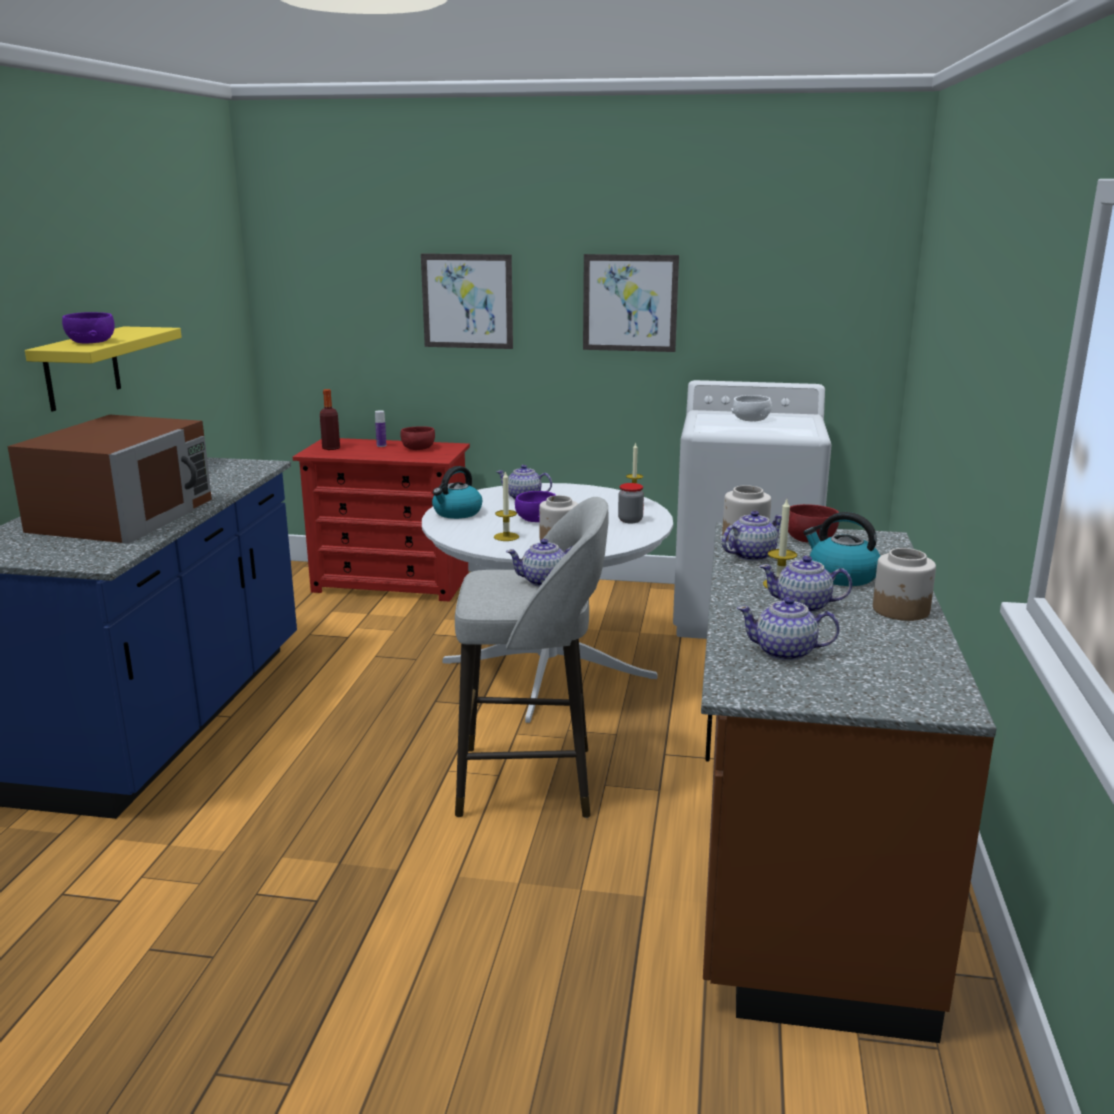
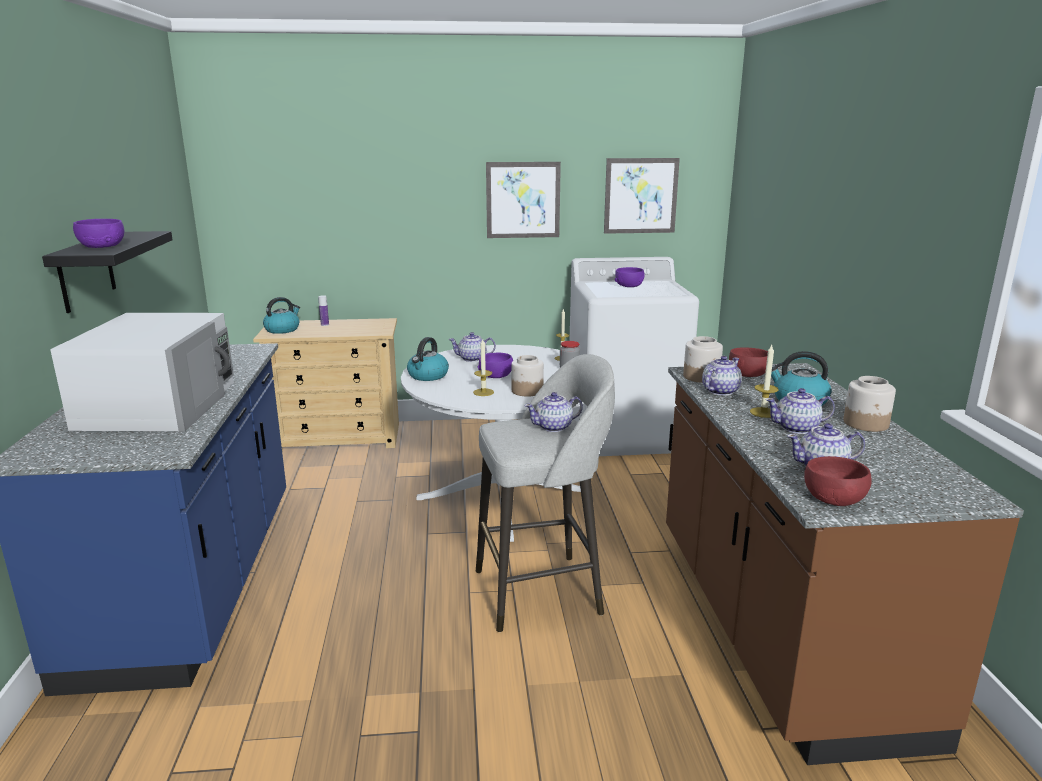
camera: 15 degrees left, 0 degrees up
(82, 368) = (86, 271): yellow shelf -> black shelf
(124, 515) = (160, 404): brown microwave -> white microwave
(331, 448) = (282, 329): bottle -> kettle
(392, 583) = (339, 437): red dresser -> beige dresser
(418, 448) = (357, 324): red bowl -> red bowl (834, 498)
(467, 301) = (390, 202): picture -> picture (640, 196)
(751, 419) = (629, 285): white bowl -> purple bowl

